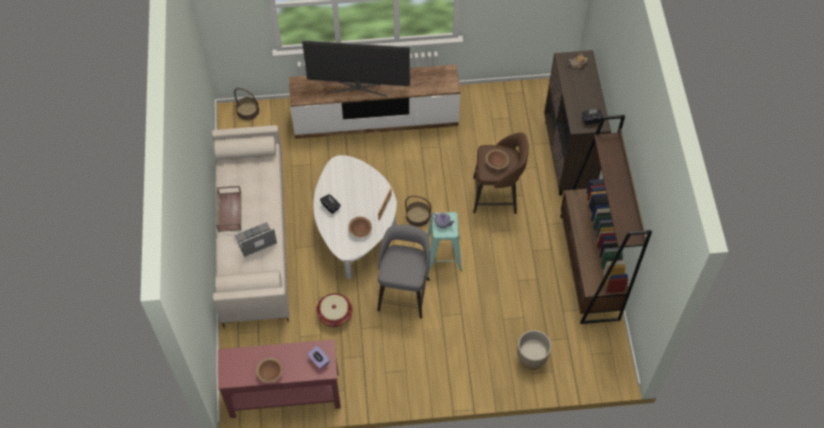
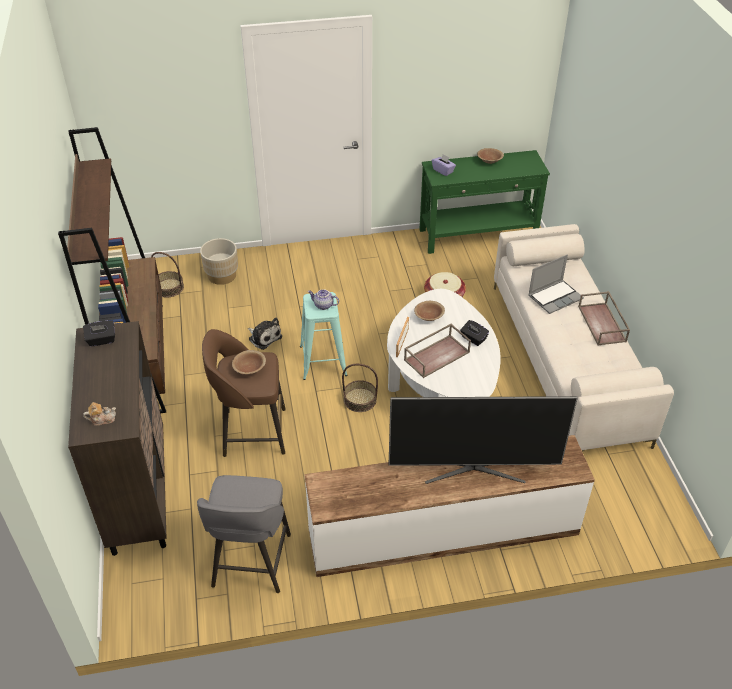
camera: 175 degrees right, 15 degrees down
(247, 111) = (651, 529): basket -> basket (169, 288)
(284, 394) = (478, 235): red console table -> green console table
(361, 194) = (437, 355): none -> brown tray
(404, 293) = (367, 320): grey stool -> grey stool (251, 563)
(490, 281) = (264, 337): none -> plush toy

